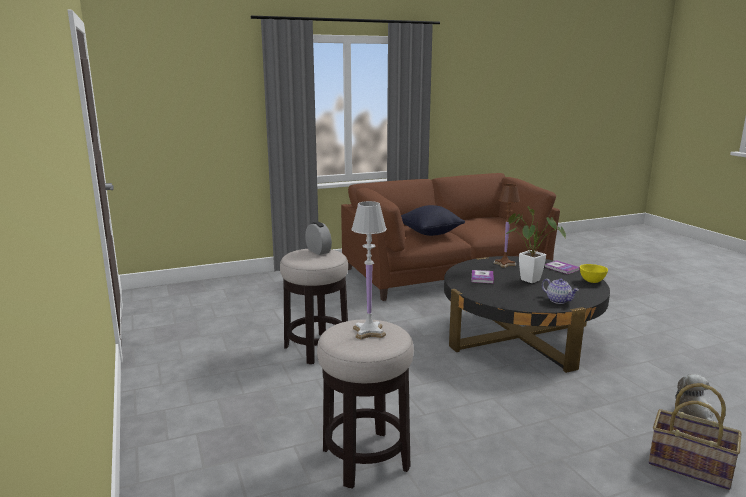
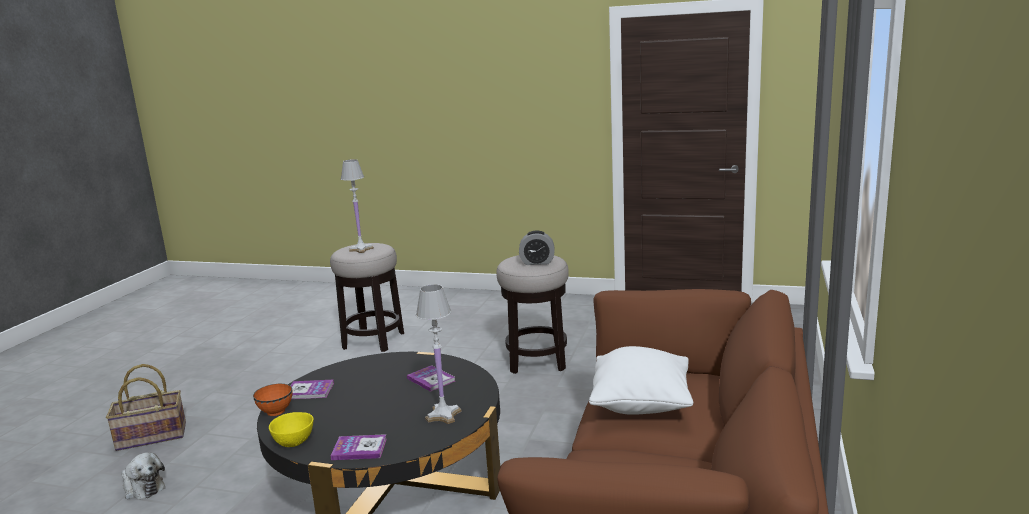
camera: 130 degrees right, 0 degrees up
(430, 233) = (641, 405): black pillow -> white pillow
(505, 264) = (443, 415): brown table lamp -> white table lamp
(527, 279) = (380, 403): potted plant -> none
(559, 300) = (309, 391): teapot -> book
(590, 298) = (276, 411): none -> orange bowl

